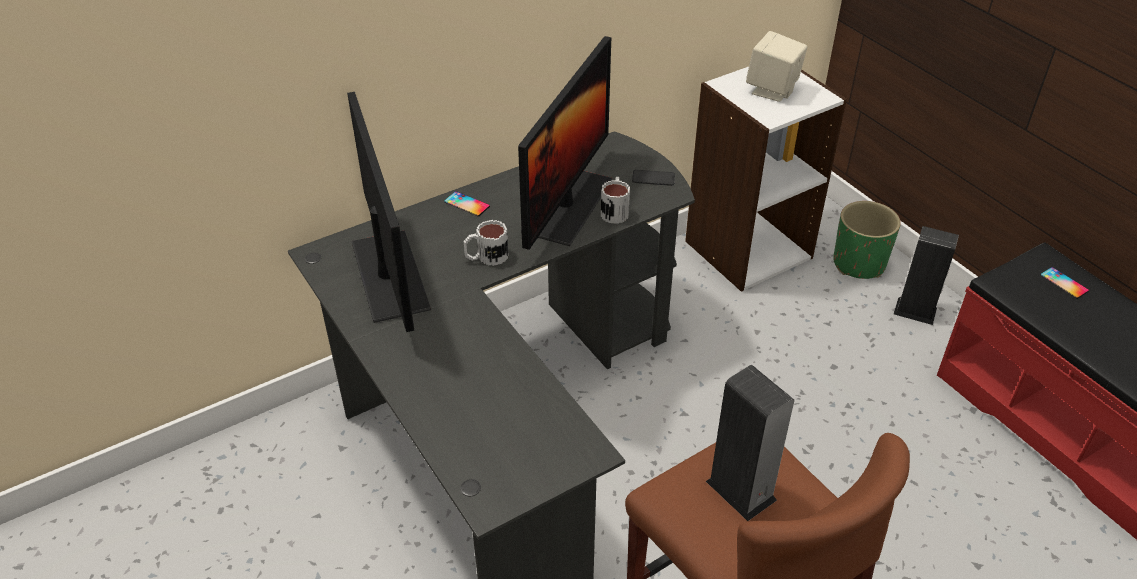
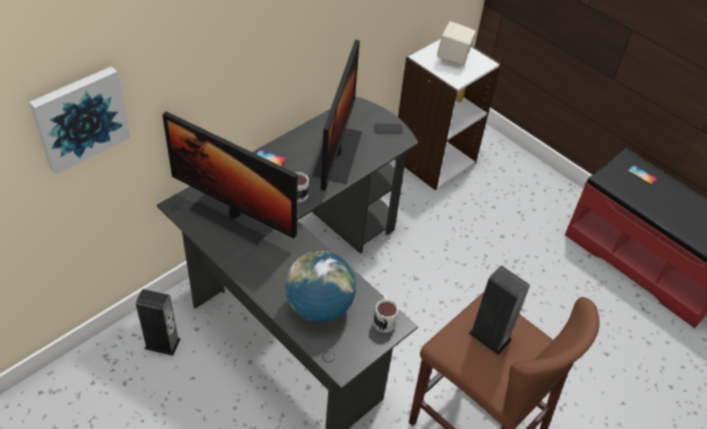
camera: 15 degrees left, 5 degrees up
(156, 96) = (80, 118): none -> picture
(390, 275) = (233, 216): monitor -> monitor turned 150 degrees clockwise
(478, 414) = (319, 307): none -> globe
(615, 210) = (369, 154): mug -> mug (384, 318)
(859, 263) = (505, 163): green planter -> none
(915, 311) = (545, 193): speaker -> speaker (162, 343)

